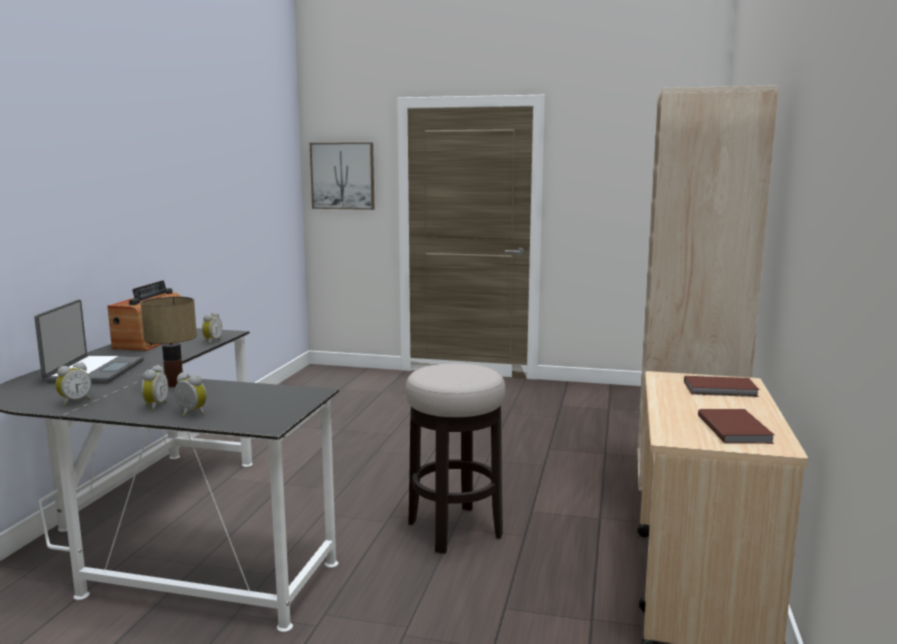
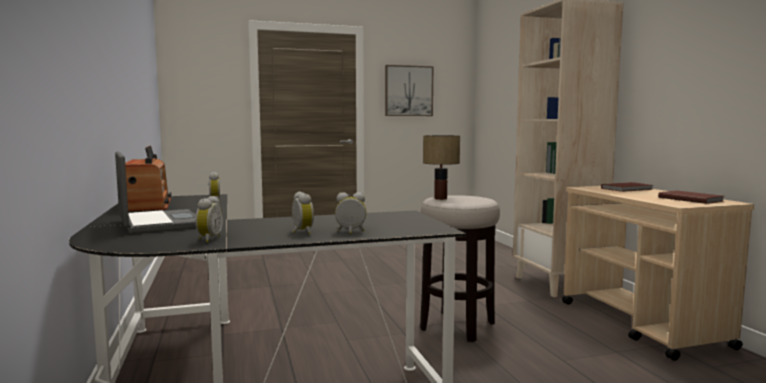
camera: 30 degrees left, 5 degrees down
(173, 384) = (271, 221): table lamp -> table lamp (440, 198)
(343, 176) = (199, 82): picture -> picture (408, 91)

